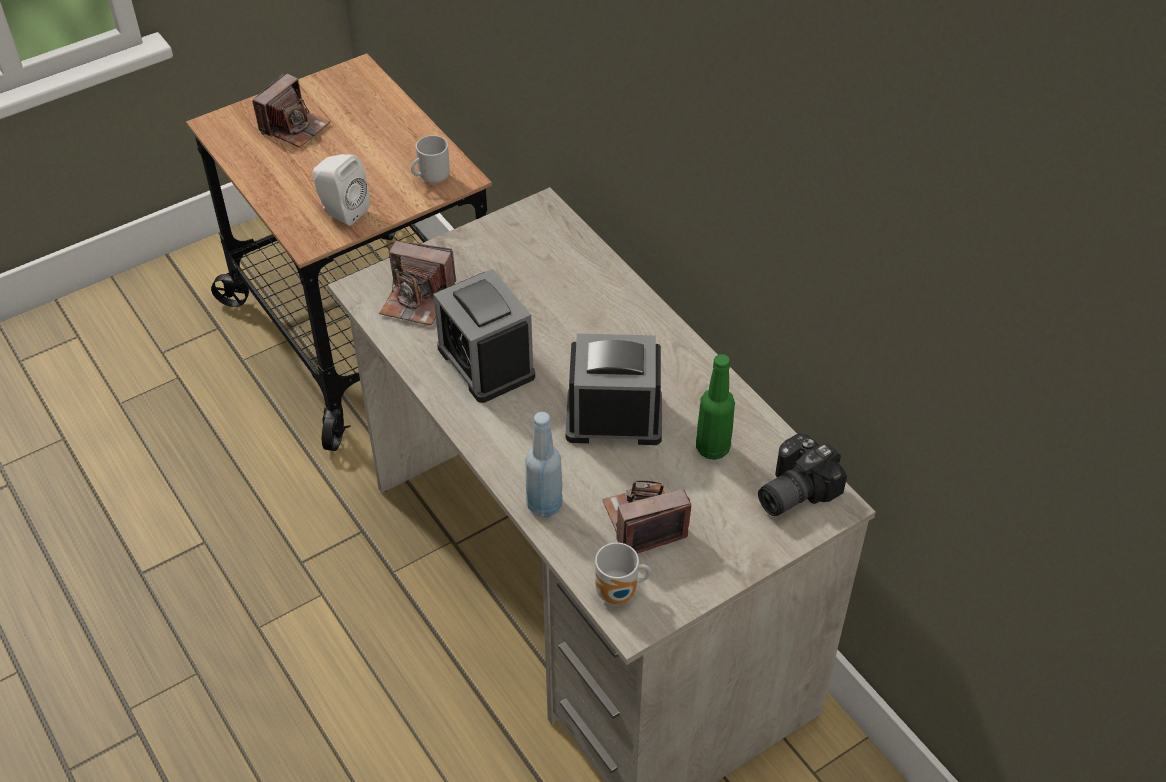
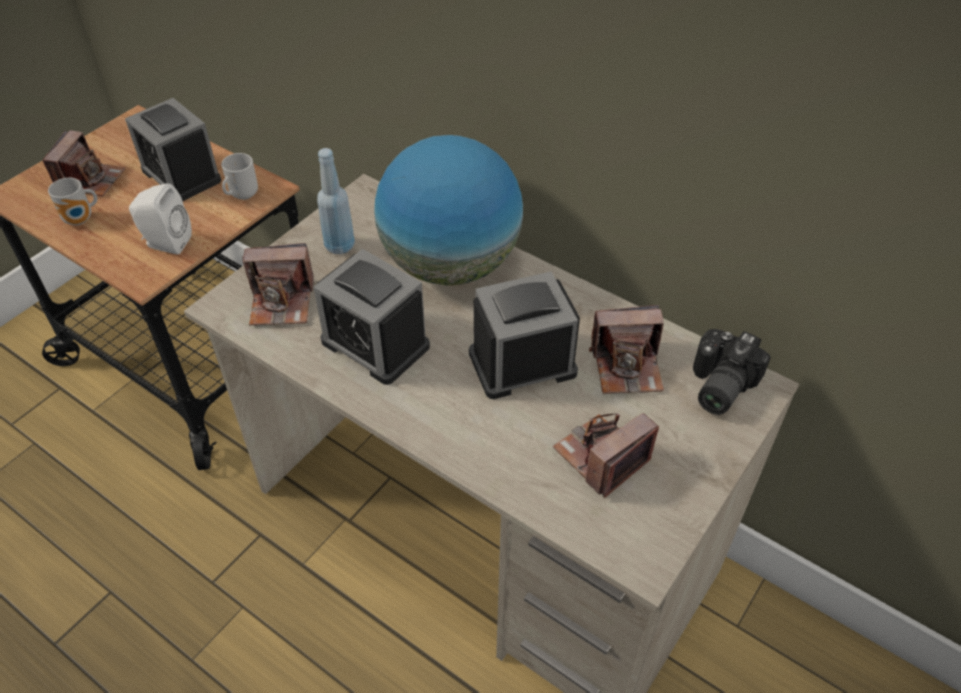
camera: 20 degrees left, 0 degrees up
(381, 142) = (181, 175): none -> alarm clock
(544, 505) = (498, 469): blue bottle -> blue bottle (339, 245)
(591, 304) = (450, 265): none -> globe
(619, 594) = (616, 538): mug -> mug (81, 220)
(712, 448) = (627, 367): green bottle -> camera

